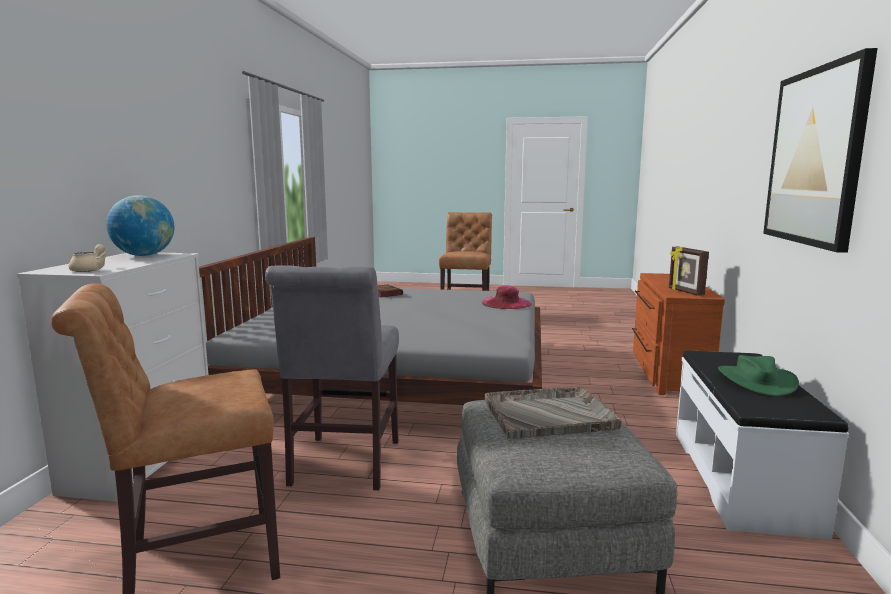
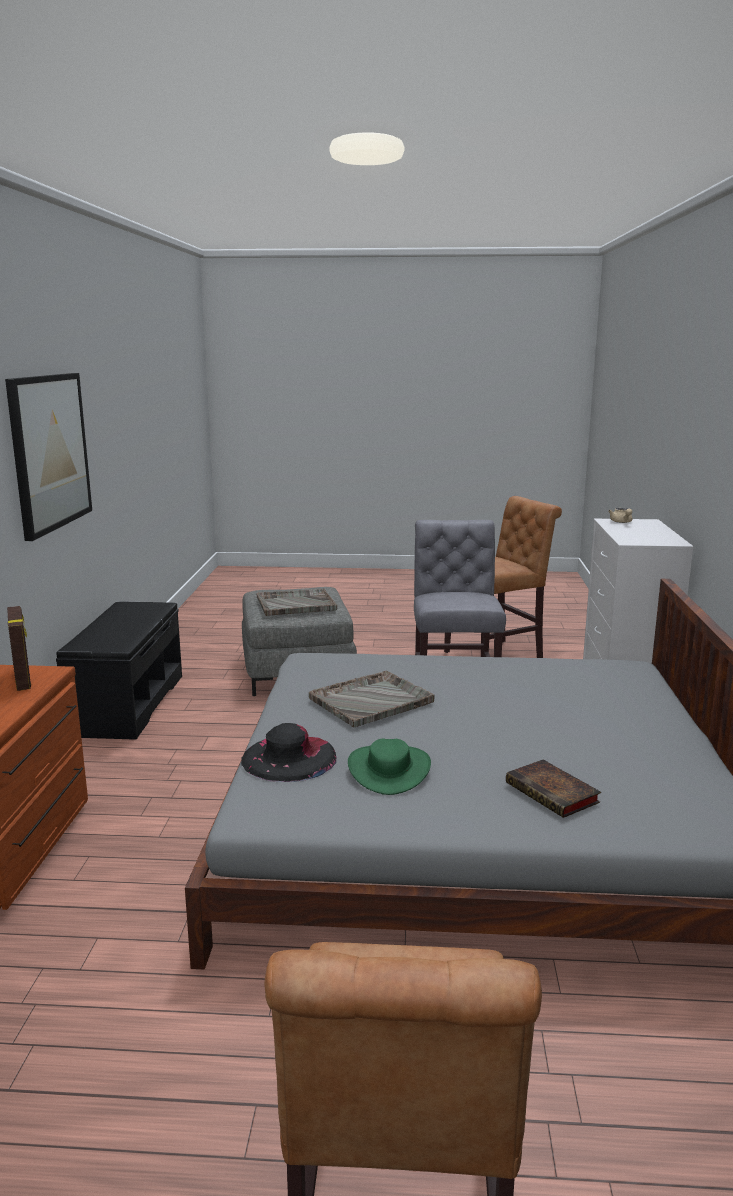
camera: 175 degrees right, 5 degrees up
(144, 255) = (651, 539): globe -> none
(457, 318) = (372, 700): none -> grey tray
(506, 303) = (289, 758): pink hat -> black hat
(742, 478) = (127, 704): white bench -> black bench
(756, 381) = (122, 622): green hat -> green hat (389, 769)

